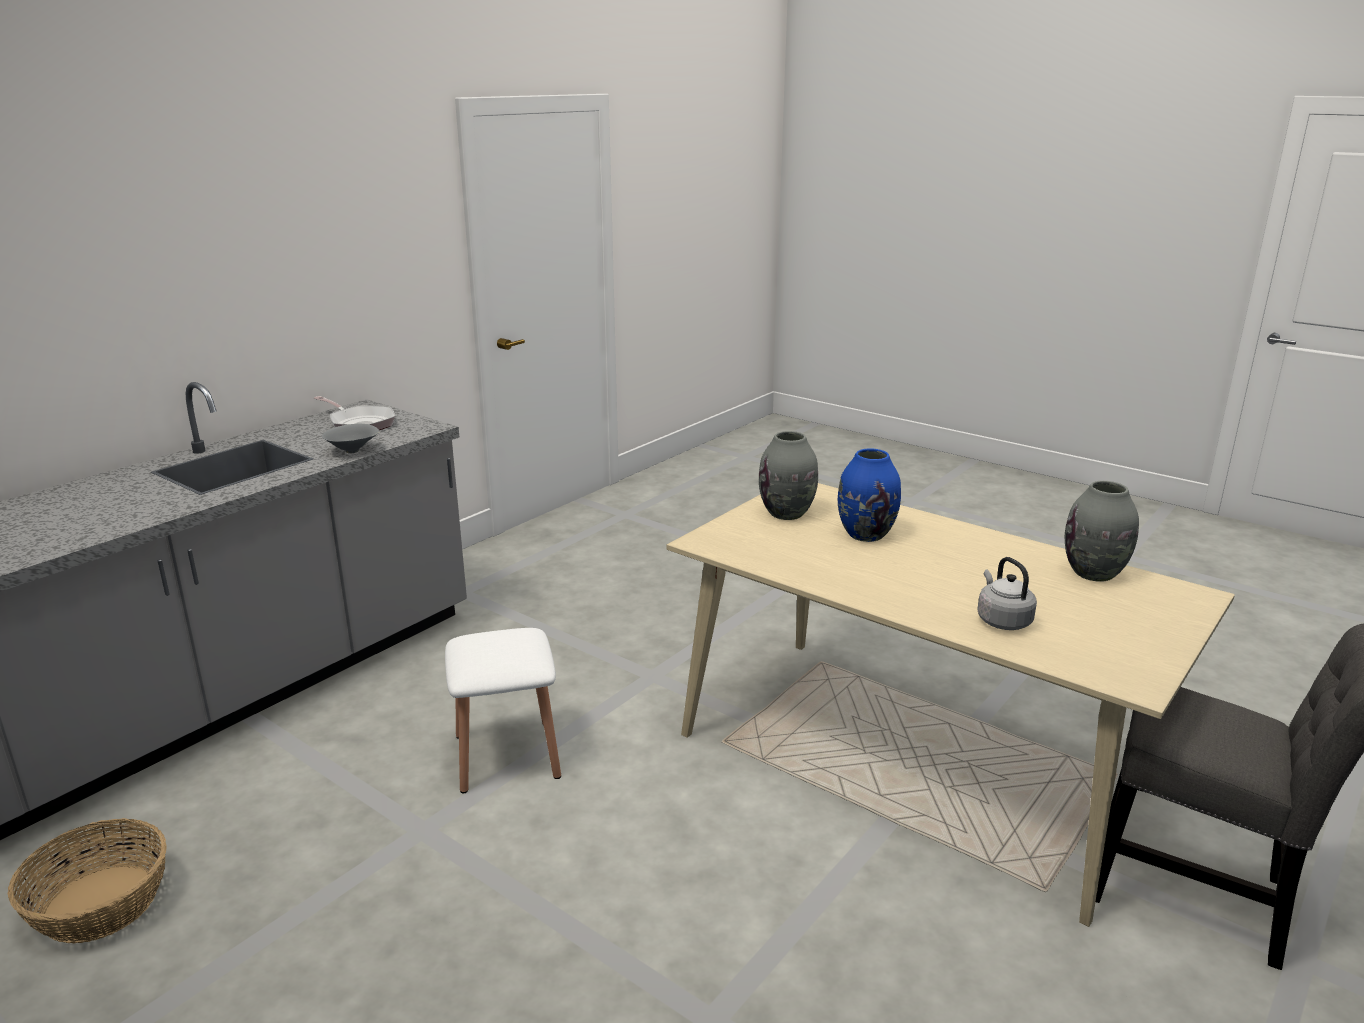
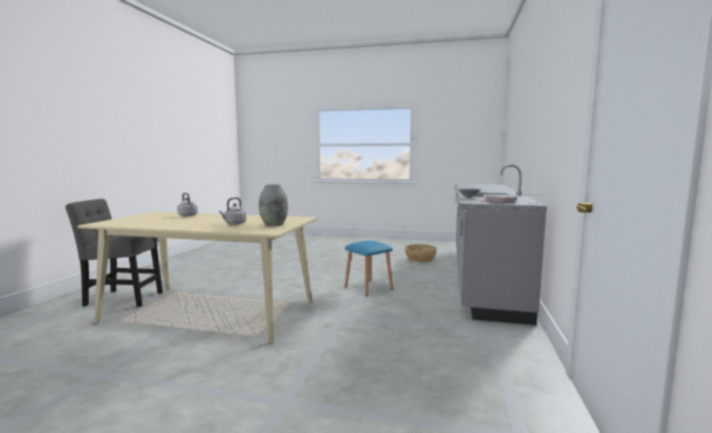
camera: 155 degrees right, 15 degrees down
(507, 756) = (368, 287): white stool -> blue stool
(866, 534) = (234, 223): blue vase -> grey kettle
(1094, 573) = (134, 224): grey vase -> none

